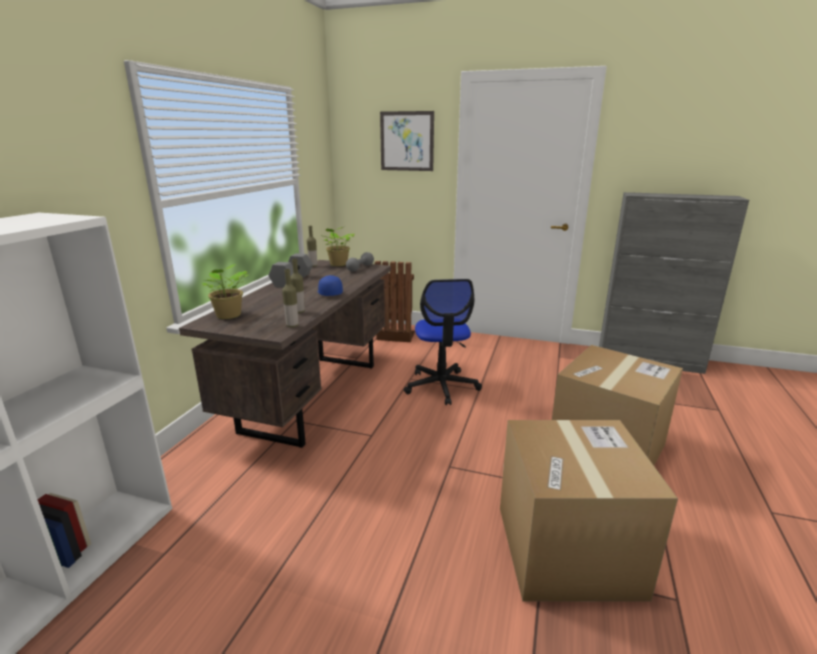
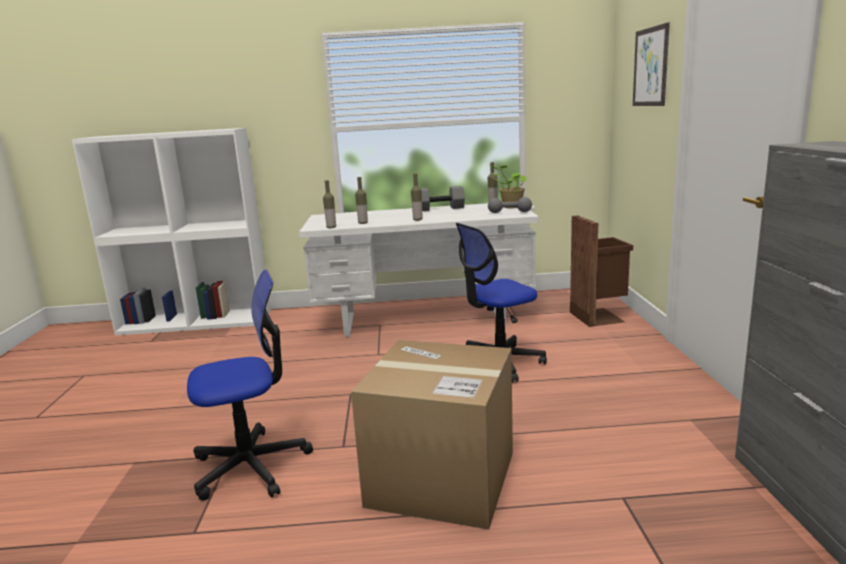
camera: 70 degrees right, 5 degrees down
(228, 316) = (340, 216): potted plant -> none
(313, 395) = (424, 319): brown desk -> white desk
(329, 293) = (417, 220): blue cap -> bottle
(567, 549) = (251, 466): cardboard box -> office chair

